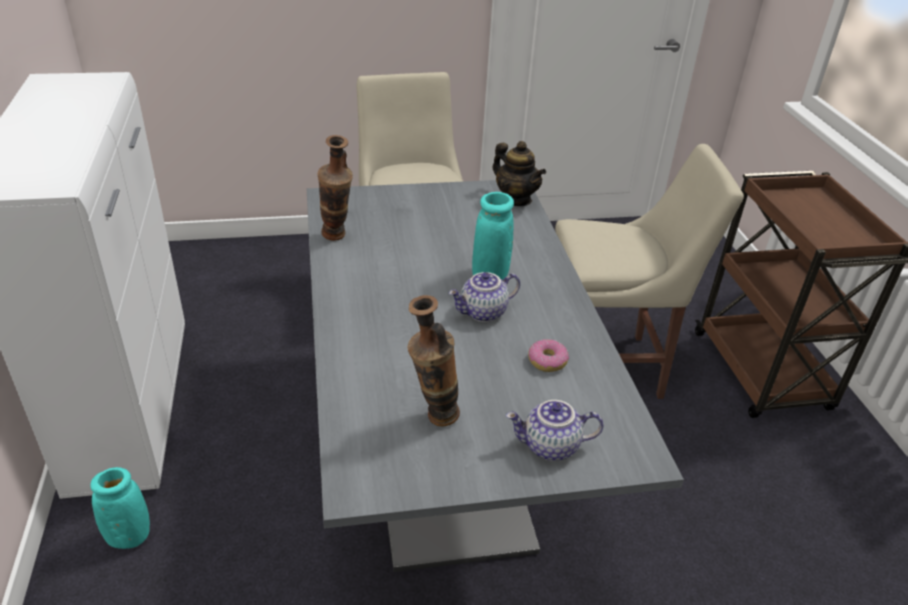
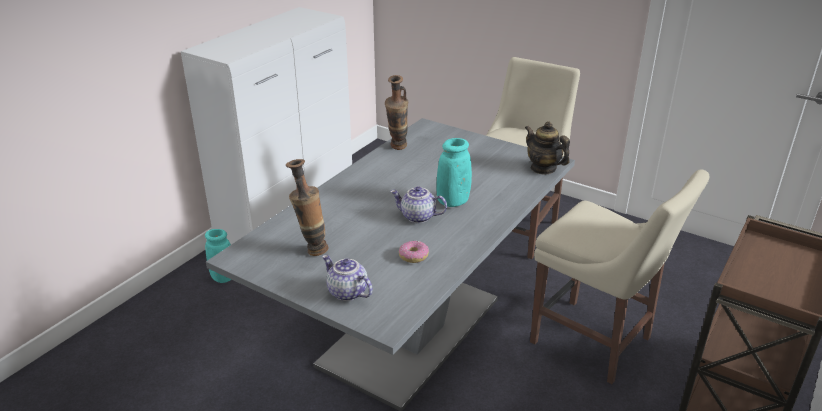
camera: 45 degrees right, 5 degrees down
(515, 199) = (543, 168): teapot -> teapot turned 135 degrees clockwise

